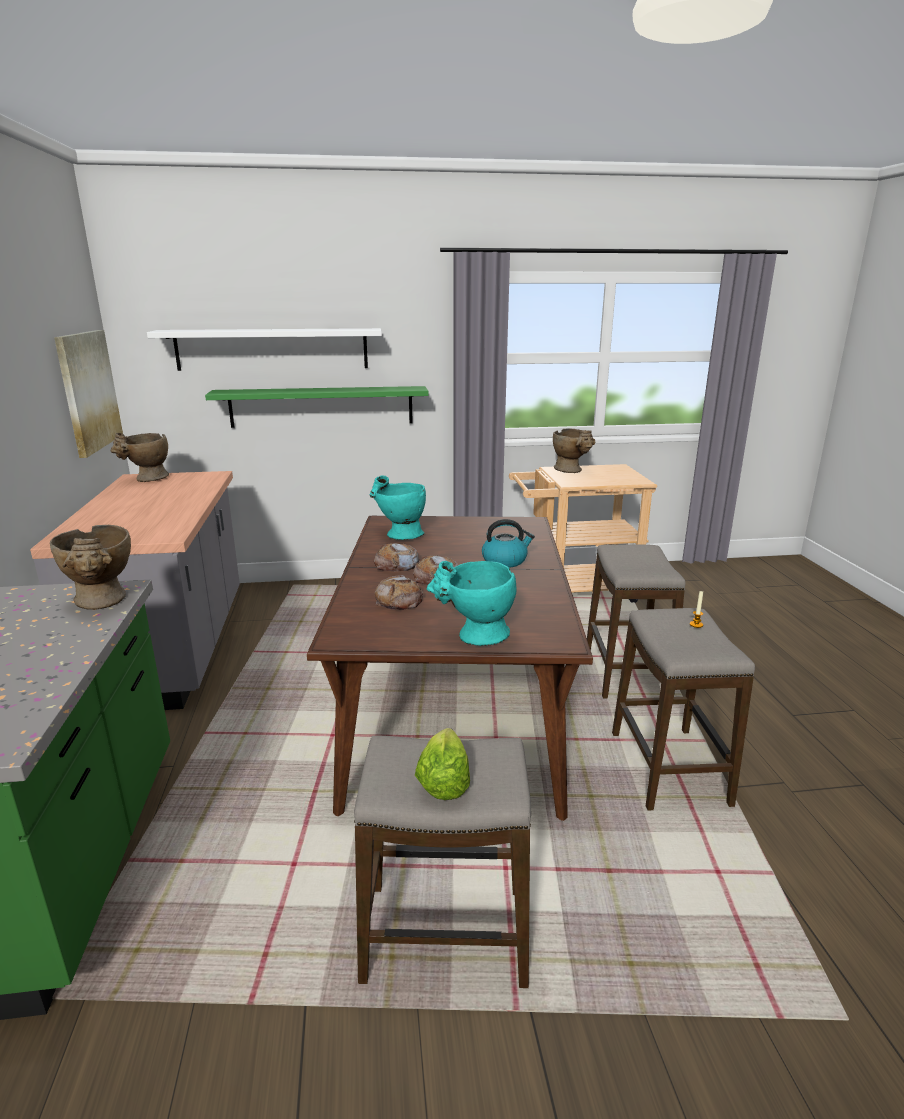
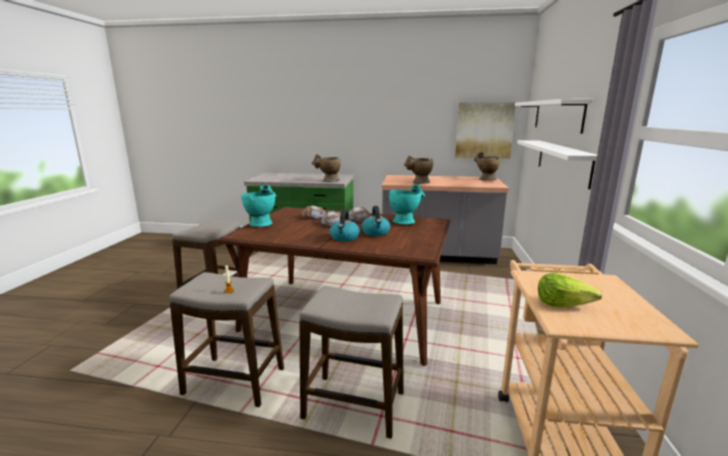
camera: 105 degrees right, 5 degrees down
(322, 406) = (562, 161): green shelf -> white shelf
(443, 781) = (202, 227): lettuce -> lettuce (563, 304)
(467, 546) = (376, 233): none -> kettle
(572, 471) = (602, 288): beige vase -> beige vase (418, 183)

